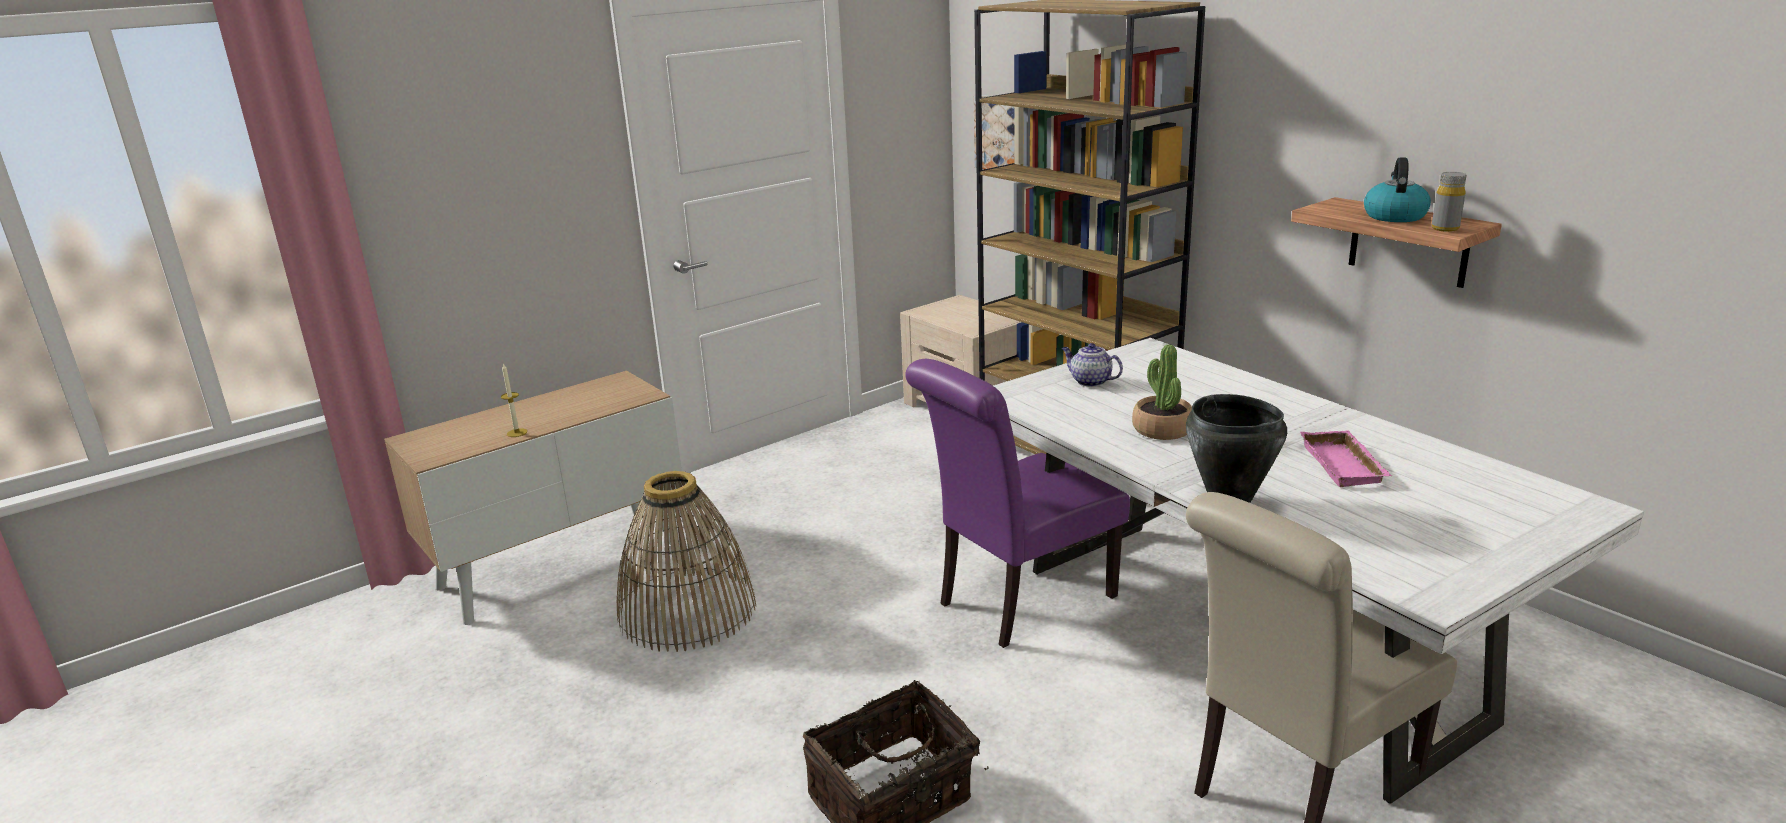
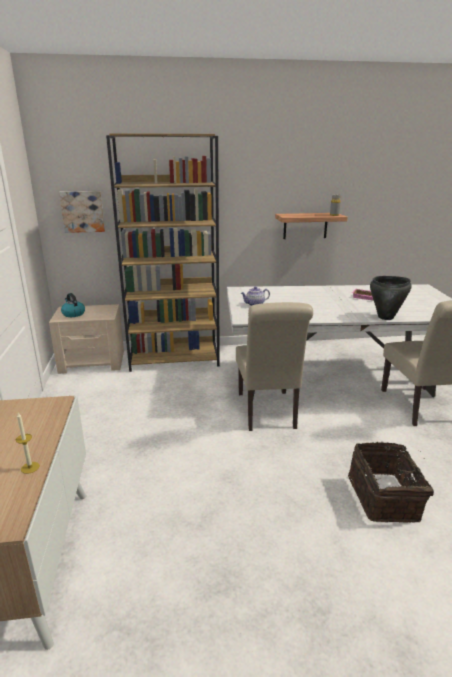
camera: 60 degrees left, 0 degrees up
(687, 611) = (167, 514): basket -> none
(1018, 602) = (267, 413): purple chair -> beige chair
(1162, 429) = (315, 308): potted plant -> none
(1394, 216) = (311, 215): kettle -> kettle (73, 314)

